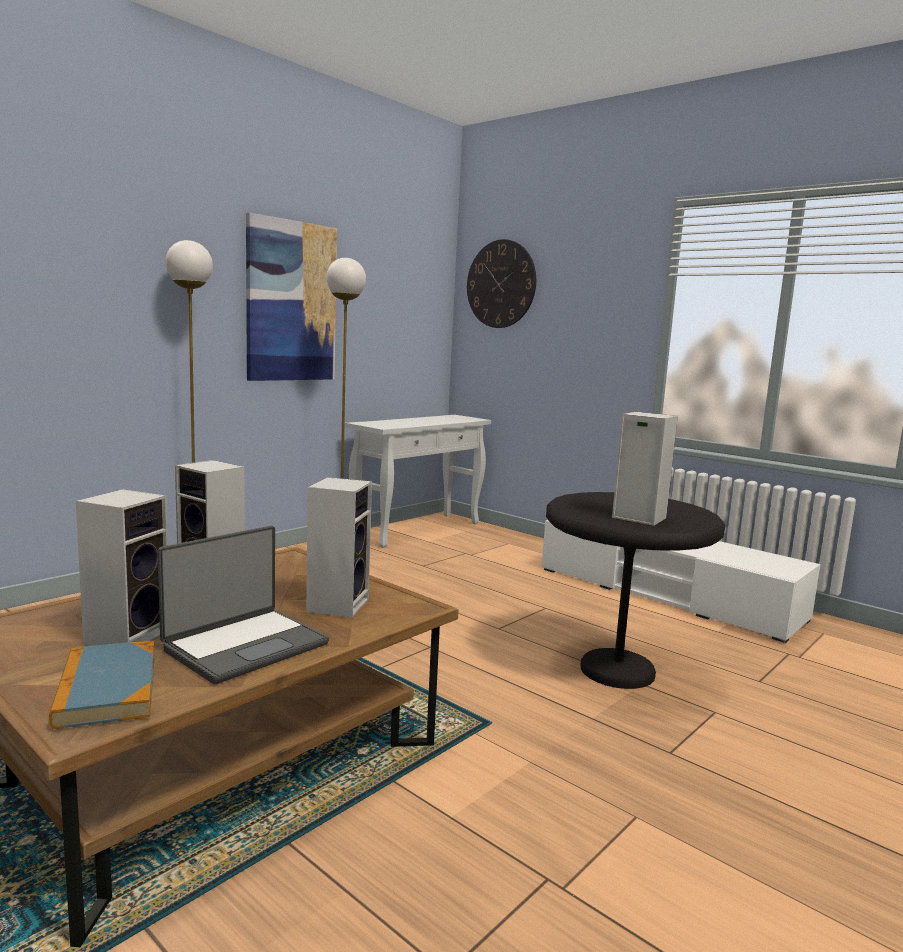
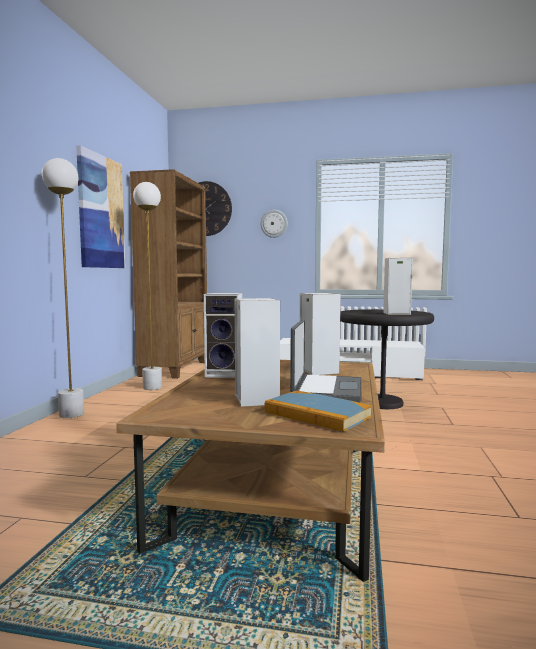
camera: 30 degrees left, 5 degrees down
(418, 529) = (175, 368): white console table -> brown bookcase
(596, 312) = (274, 223): none -> wall clock

